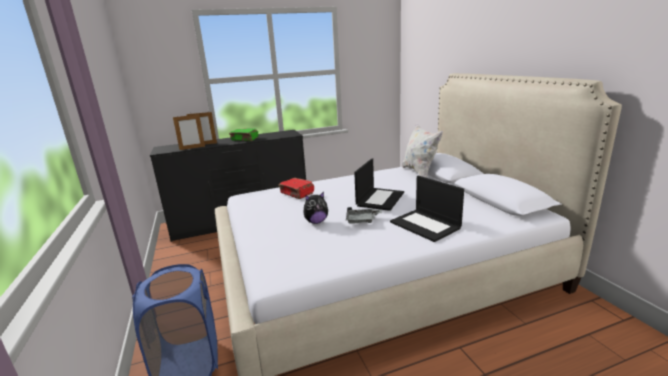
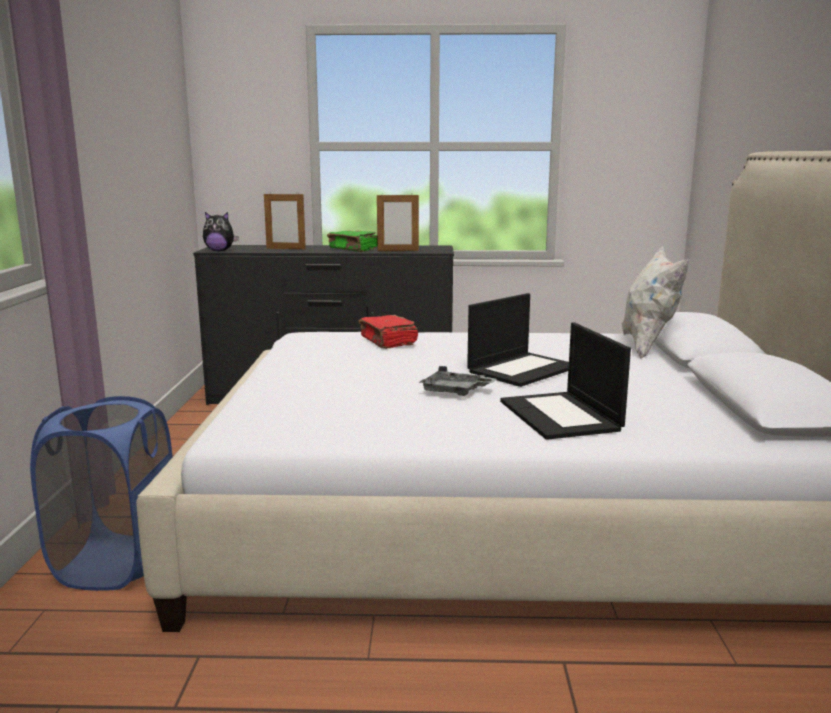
camera: 20 degrees right, 5 degrees down
(192, 148) = (261, 251): picture frame -> picture frame (398, 251)
(316, 222) = (378, 381): plush toy -> plush toy (220, 251)

